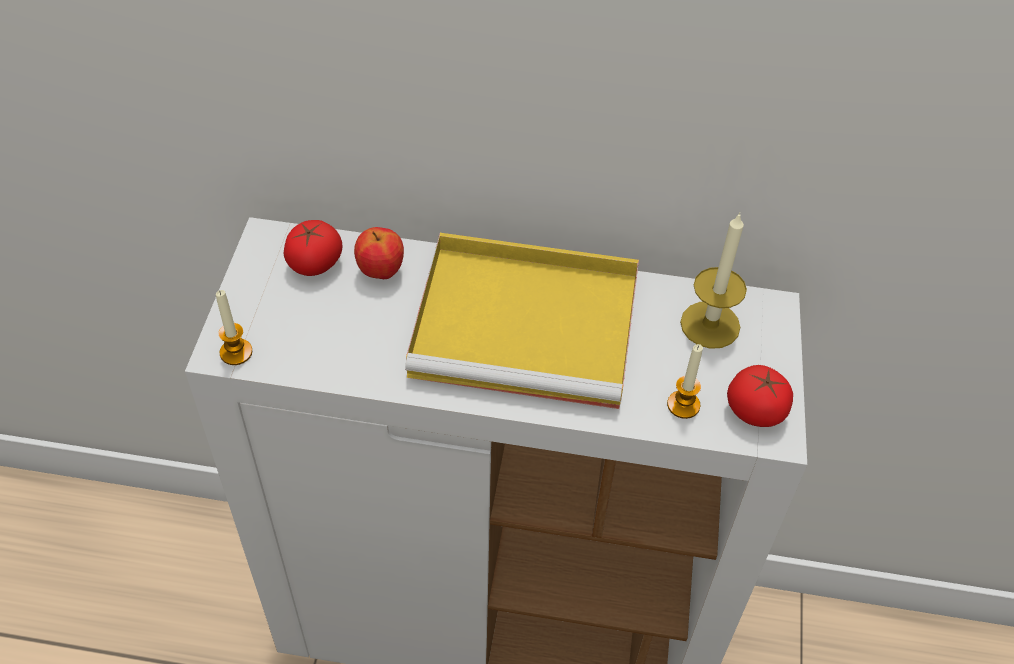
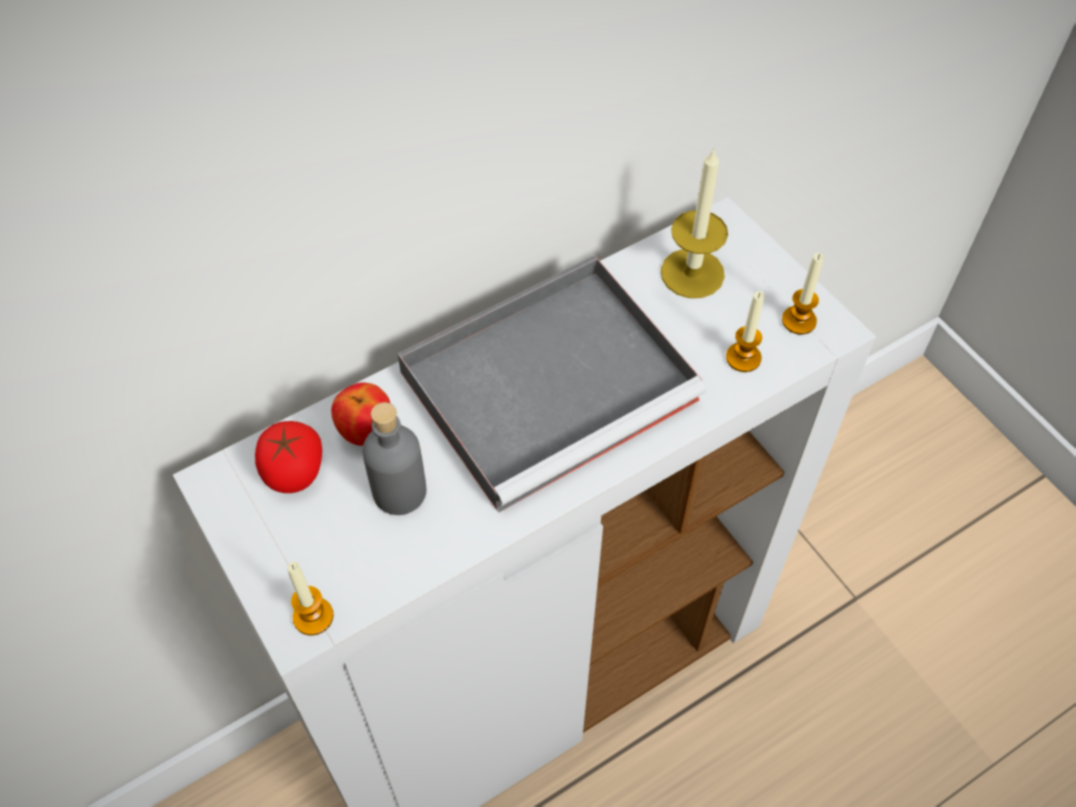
camera: 40 degrees left, 5 degrees up
(361, 320) = (399, 491): none -> grey bottle
(530, 325) = (553, 382): yellow tray -> grey tray
(755, 411) = (798, 321): tomato -> candle

